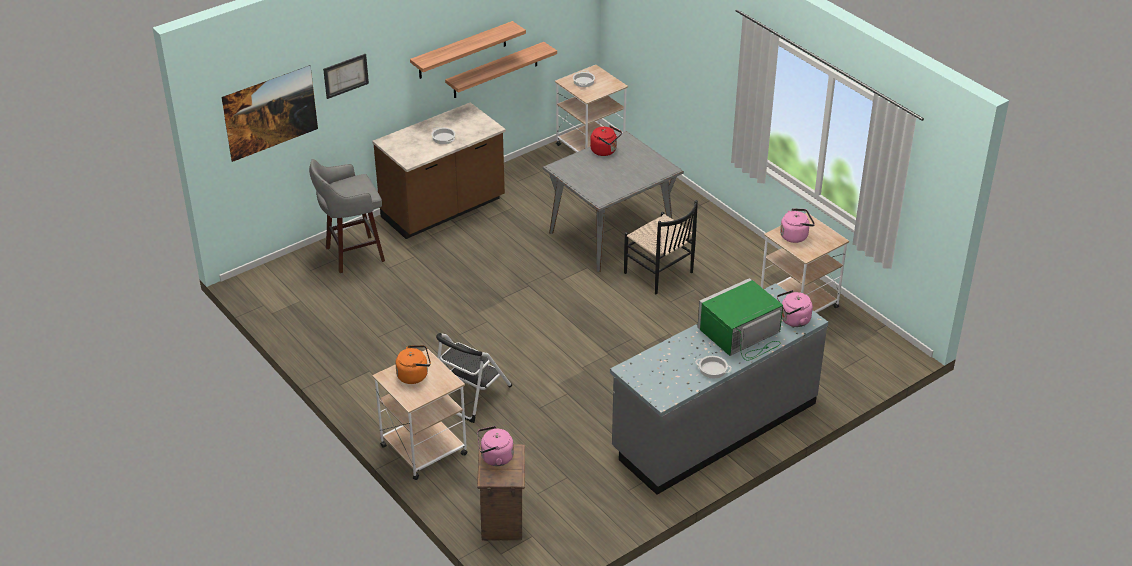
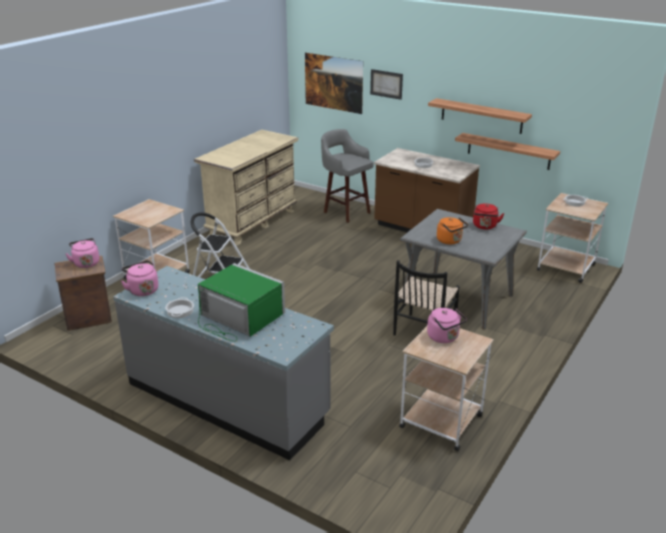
camera: 70 degrees right, 10 degrees down
(325, 341) = (252, 222): none -> beige dresser
(414, 375) = (152, 210): orange kettle -> orange kettle (450, 241)
(793, 320) = (276, 344): pink kettle -> pink kettle (142, 290)

